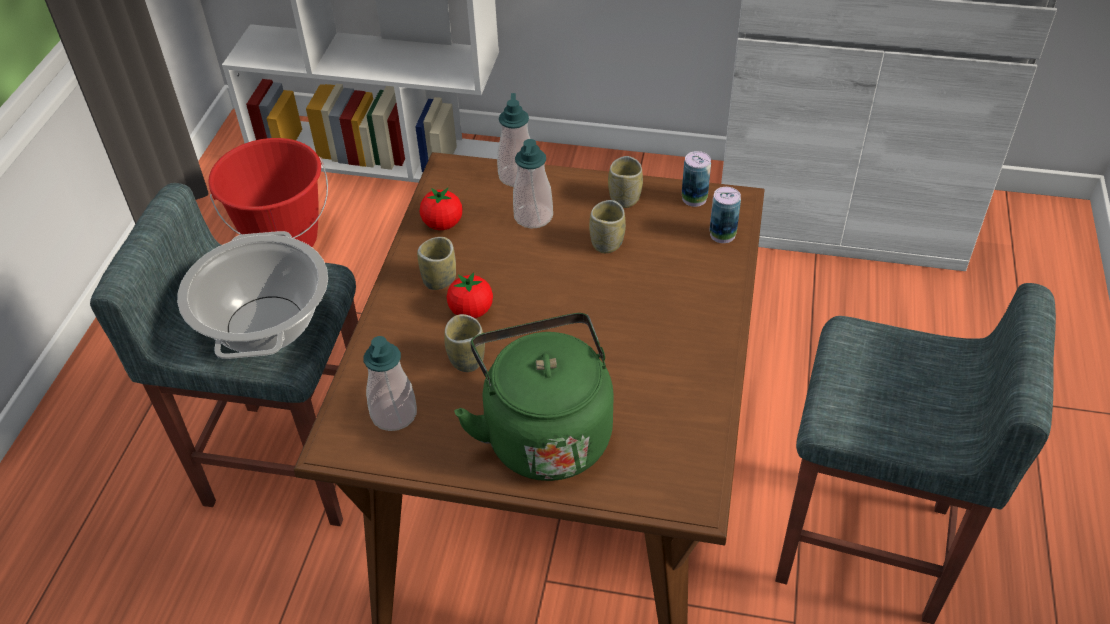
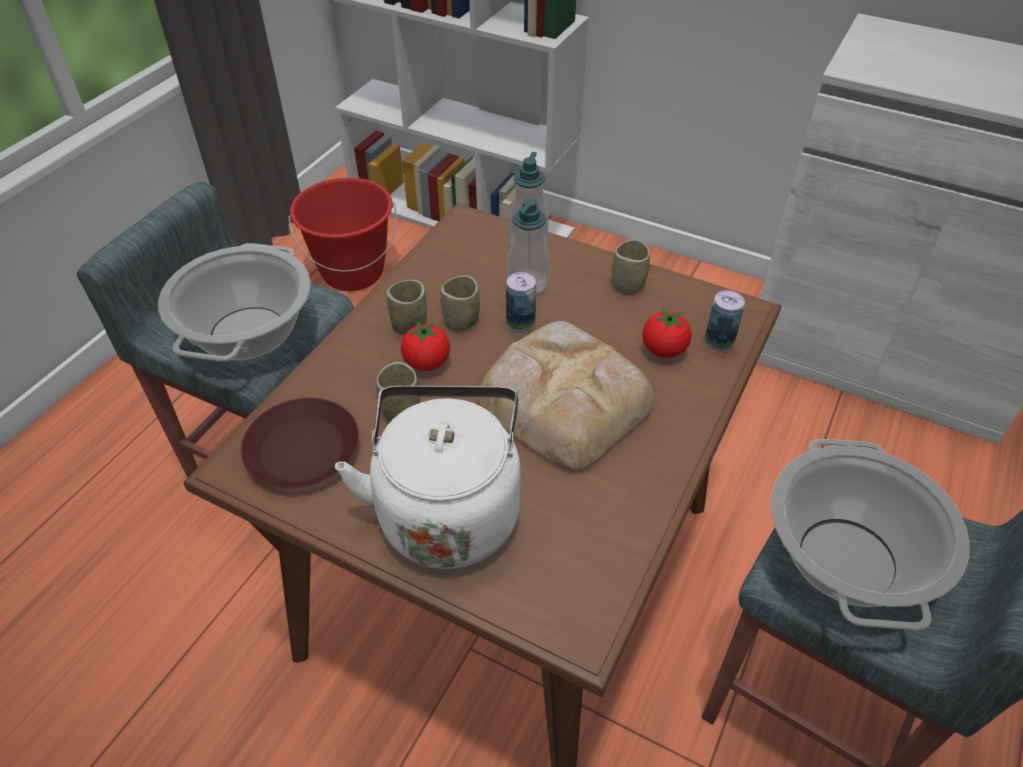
camera: 15 degrees right, 0 degrees up
(394, 414) = (304, 450): soap dispenser -> brown plate
(442, 224) = (436, 271): tomato -> tomato (664, 350)
(545, 432) = (448, 510): green kettle -> white kettle
(607, 243) = (592, 325): cup -> cup (461, 321)
(607, 315) = (564, 399): none -> bread
(694, 198) = (701, 299): can -> can (520, 324)
(875, 394) = (845, 559): none -> cooking pot

